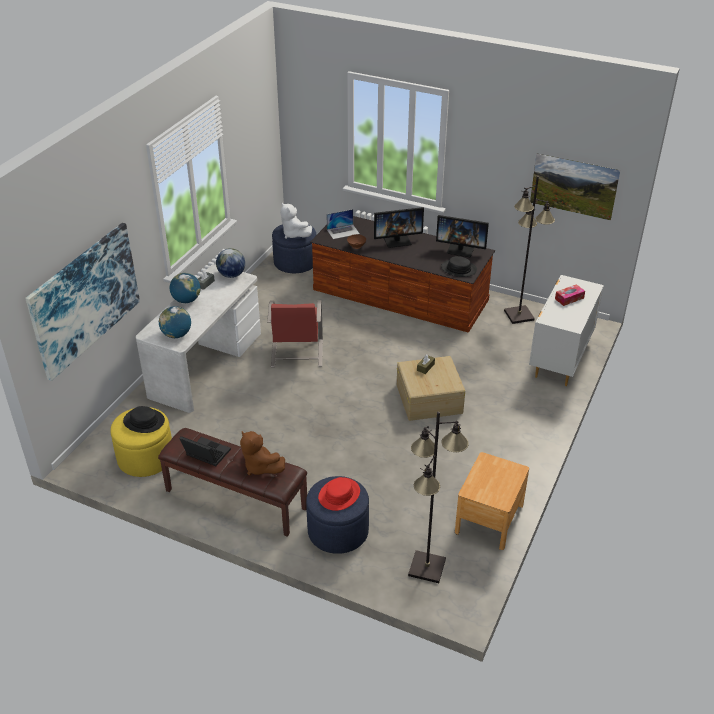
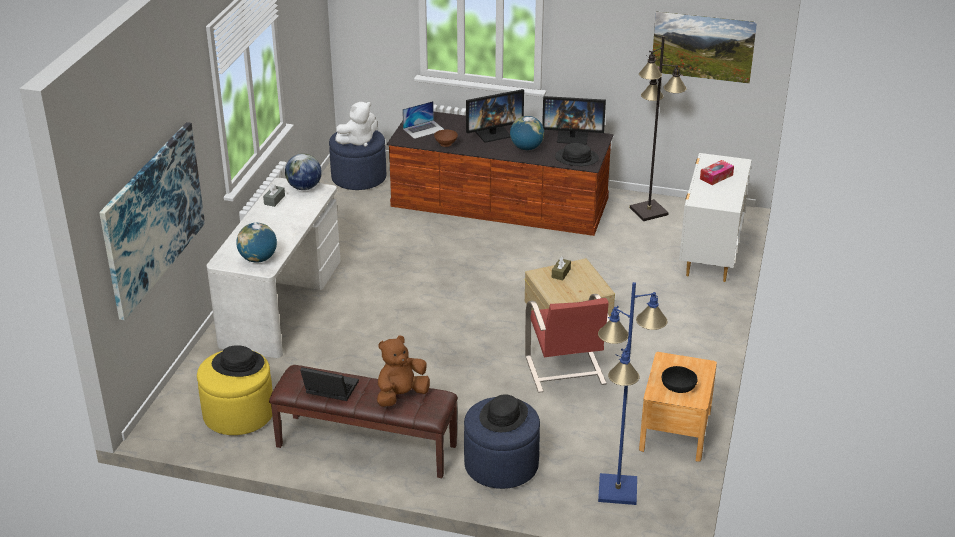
camera: 10 degrees left, 5 degrees down
(186, 300) = (257, 220): globe -> globe (526, 148)
(260, 467) = (401, 395): brown plush toy -> brown plush toy turned 105 degrees clockwise
(294, 234) = (358, 141): white plush toy -> white plush toy turned 75 degrees counterclockwise
(296, 354) = (392, 279): red chair -> red chair (565, 371)
(339, 494) = (503, 415): red hat -> black hat
(427, 568) = (618, 490): black floor lamp -> blue floor lamp
(490, 487) = (678, 387): none -> black bowl

